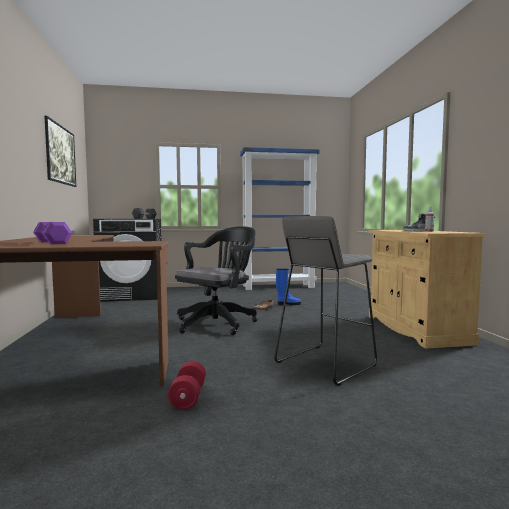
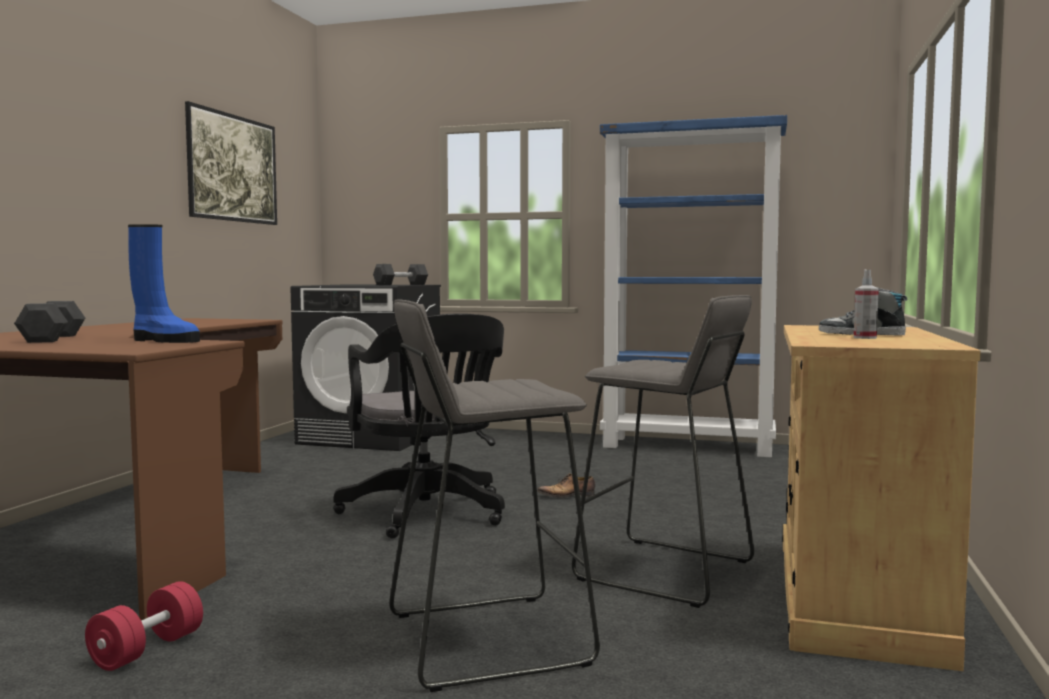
camera: 25 degrees right, 0 degrees up
(52, 242) = (52, 338): purple dumbbell -> black dumbbell
(218, 323) = (428, 514): black office chair -> black office chair turned 90 degrees clockwise
(288, 304) = (640, 490): blue boot -> blue boot (163, 341)
(345, 330) = (664, 571): none -> grey stool

